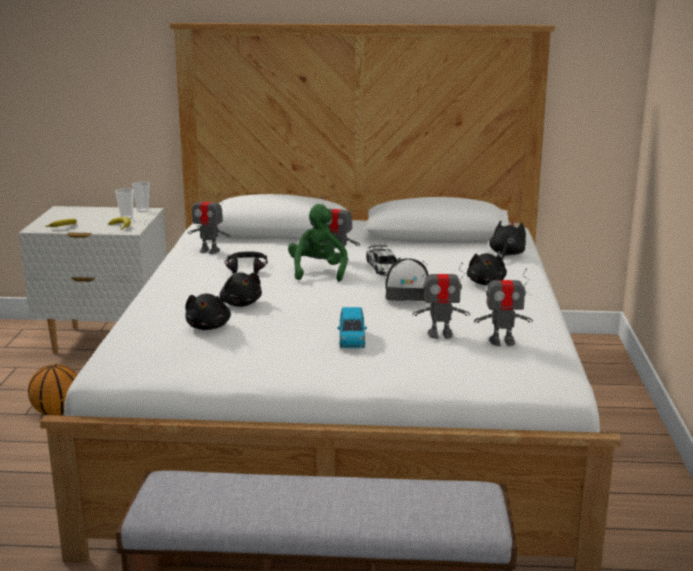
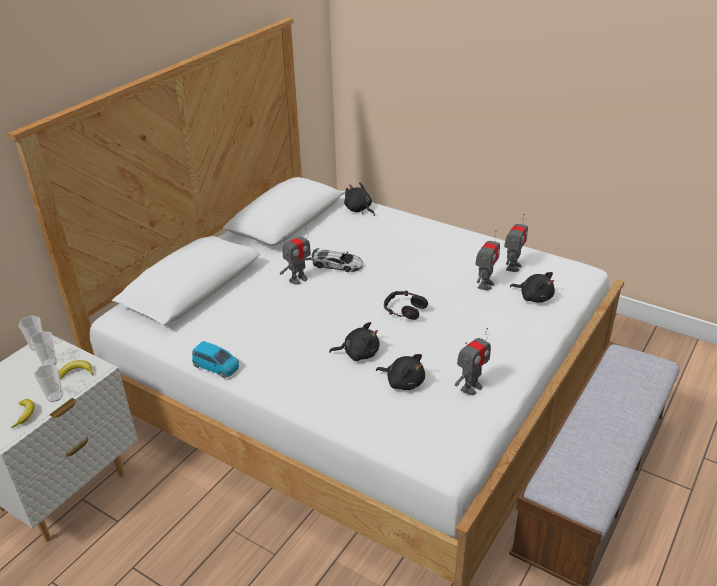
camera: 60 degrees left, 15 degrees up
(57, 413) = (193, 567): basketball -> none
(88, 228) = (55, 397): none -> cup
(209, 251) = (207, 337): toy robot -> toy robot (471, 387)
(246, 268) = (276, 328): headphones -> headphones (404, 309)
(318, 271) = (322, 296): green plush toy -> none
(352, 339) = (469, 322): blue toy car -> blue toy car (216, 367)
(408, 292) = (402, 271): cap -> none
(486, 283) = (406, 236): black plush toy -> black plush toy (534, 297)

